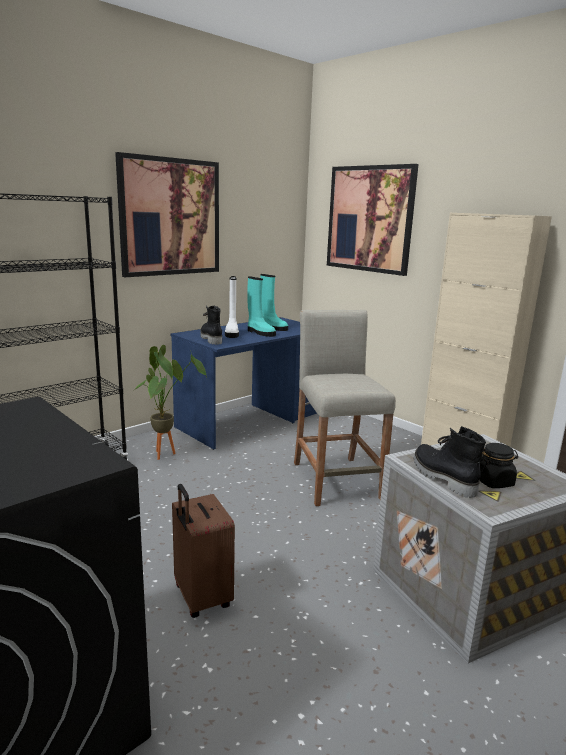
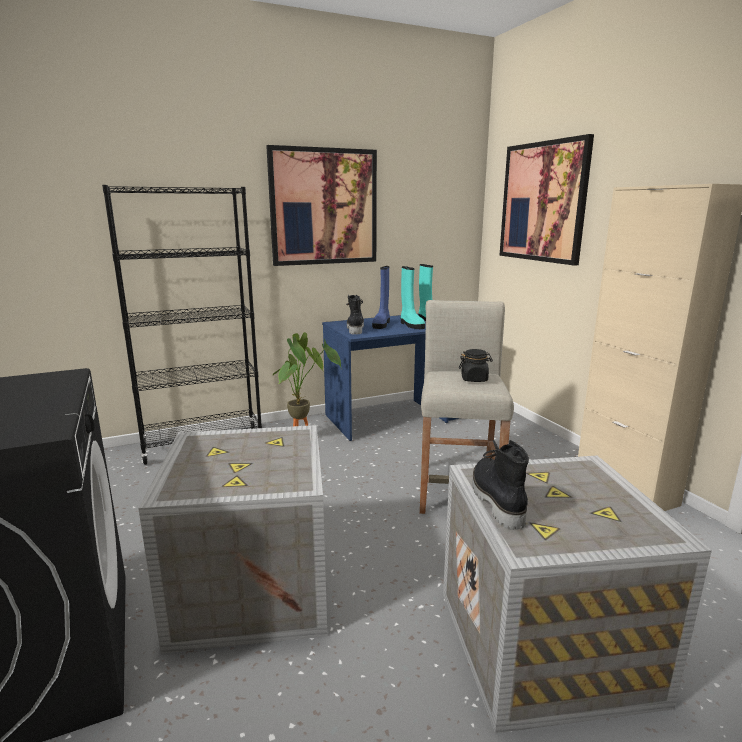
camera: 20 degrees right, 0 degrees up
(201, 597) = (250, 586): brown suitcase -> crate
(232, 333) = (382, 324): white boot -> blue boot
(493, 482) = (560, 515): black jar -> black jar (474, 379)

